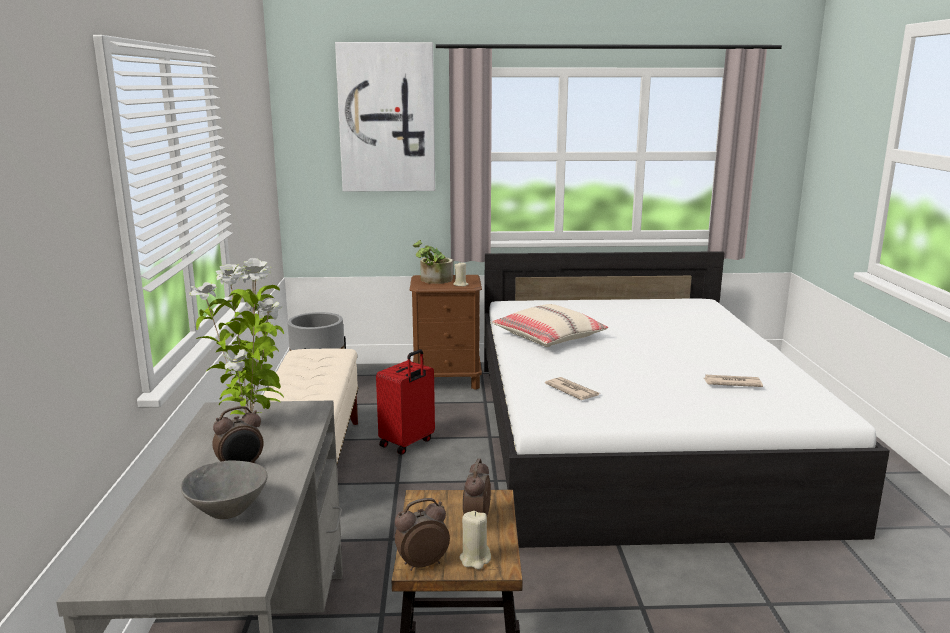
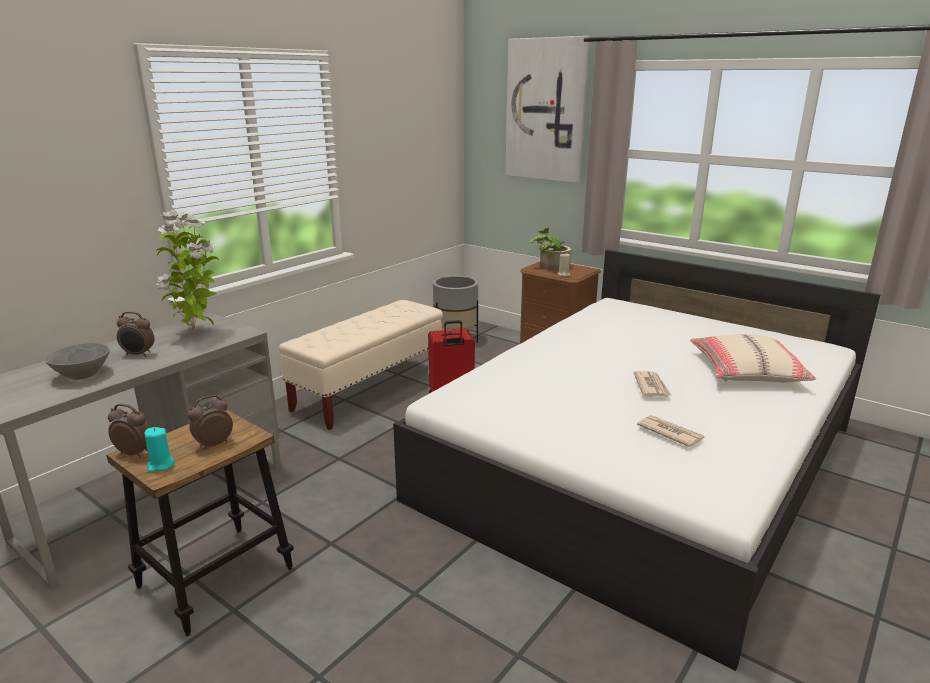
camera: 40 degrees right, 5 degrees up
(475, 559) = (161, 465): beige candle -> turquoise candle
(549, 337) = (585, 339): beige pillow -> beige pillow (746, 371)
(572, 391) = (507, 388): newspaper -> newspaper (651, 386)

